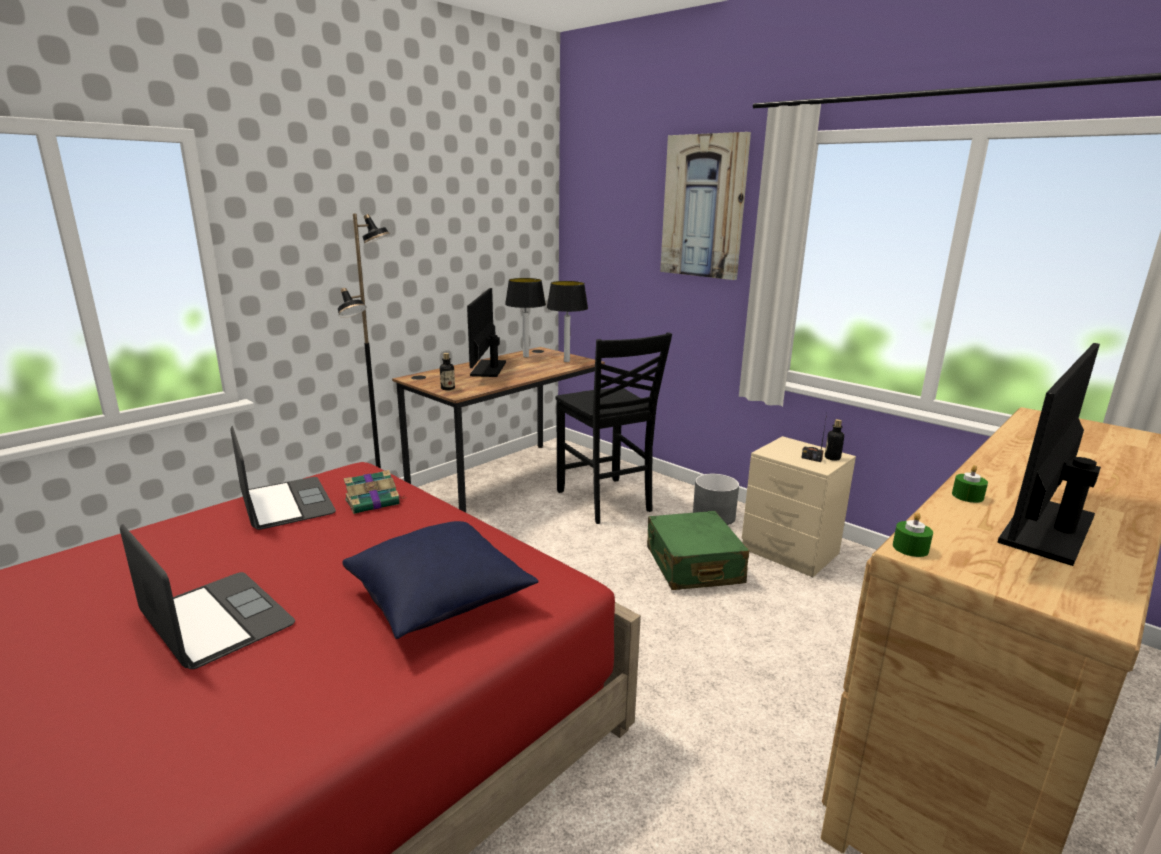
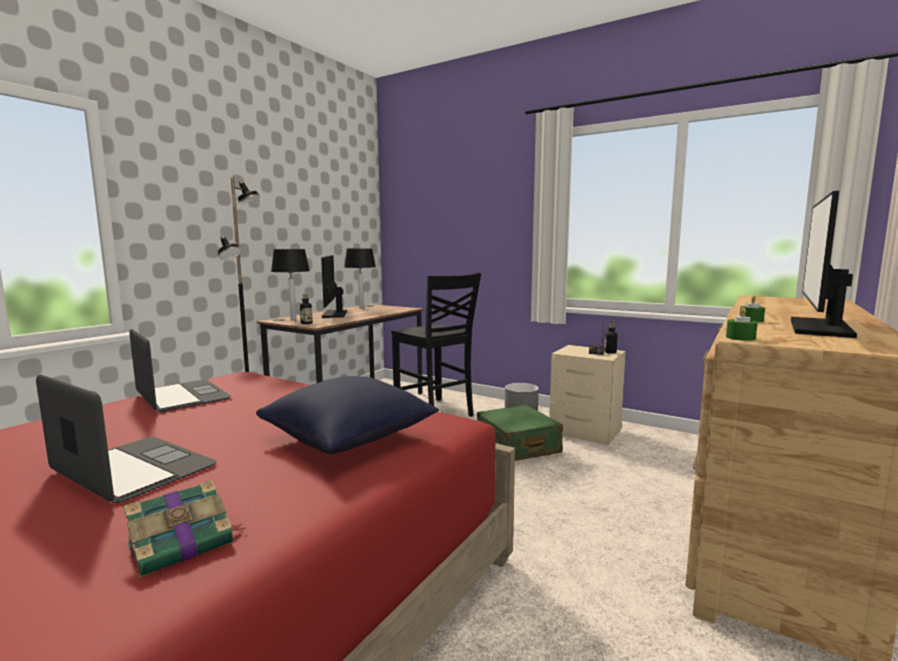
camera: 10 degrees left, 10 degrees down
(374, 502) = (264, 390): book -> book (184, 543)
(566, 361) = (394, 309): table lamp -> table lamp (293, 319)
(704, 207) = (492, 188): picture -> none

